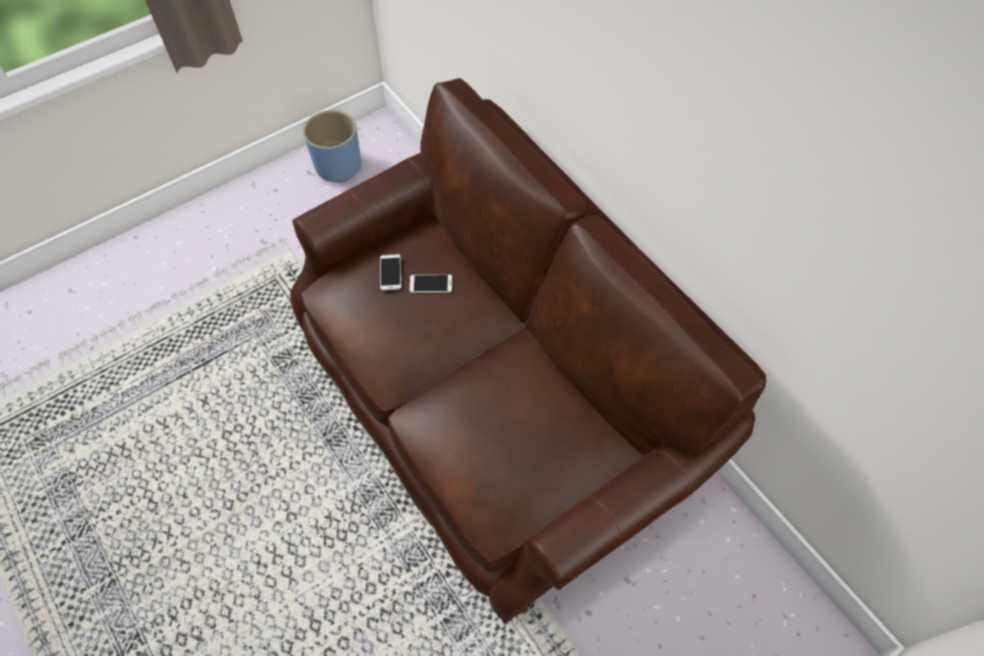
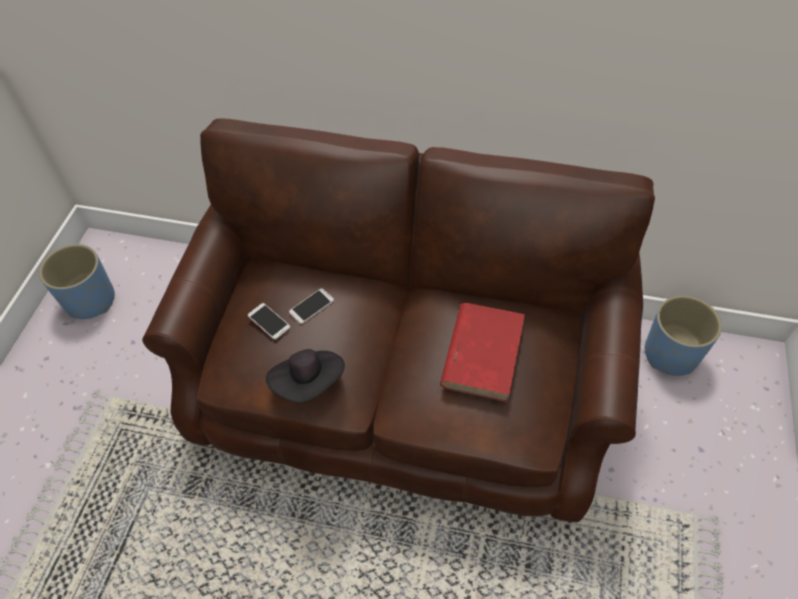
camera: 40 degrees left, 5 degrees down
(372, 341) = (309, 383): none -> black hat
(517, 422) = (482, 353): none -> red book
(749, 568) = (671, 354): none -> blue planter

